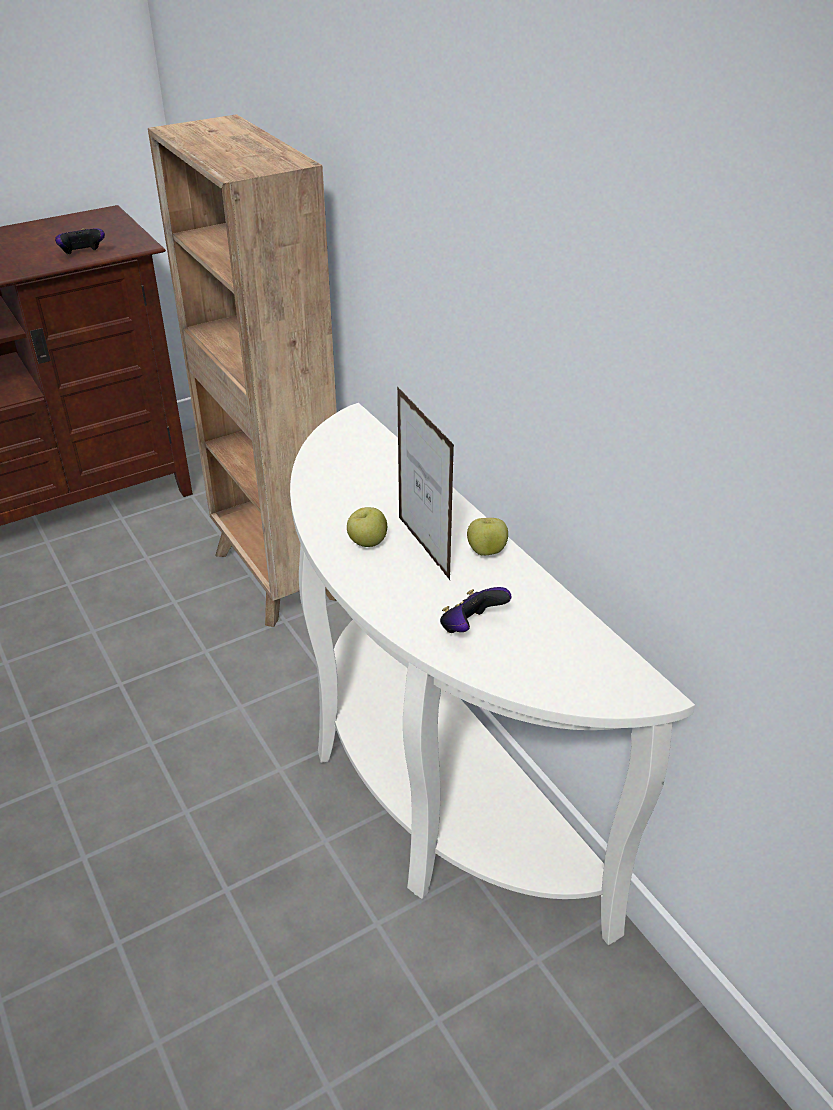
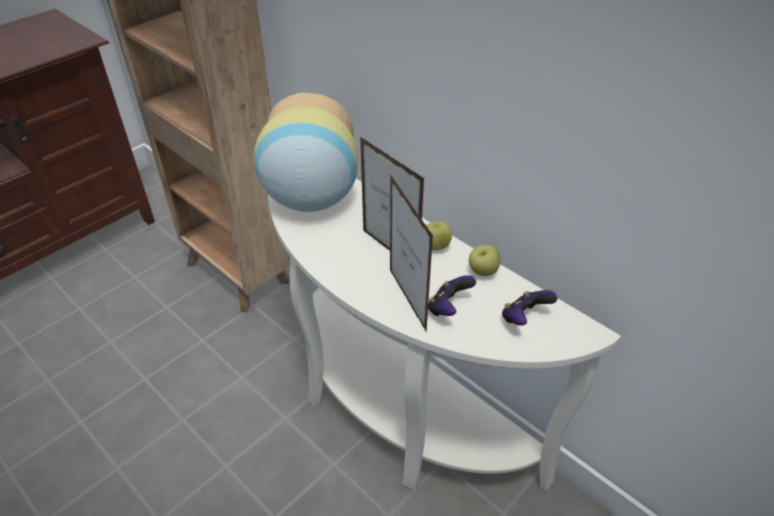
camera: 15 degrees left, 5 degrees up
(83, 254) = (42, 53): game controller -> game controller (523, 318)
(347, 469) = (310, 198): none -> vase
(367, 543) = (348, 255): apple -> apple (482, 271)
(421, 608) = (407, 300): none -> picture frame

